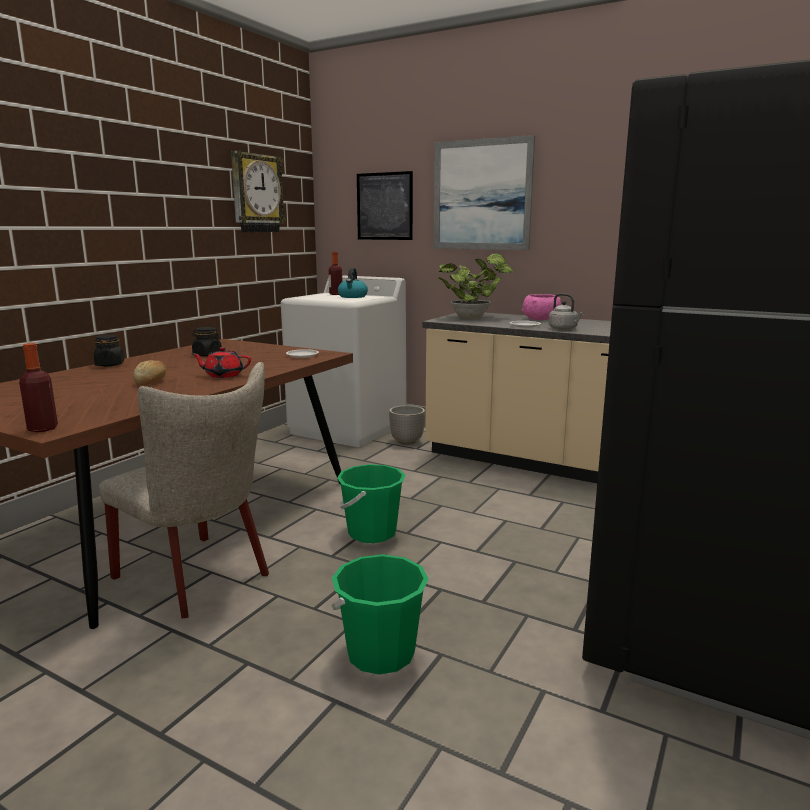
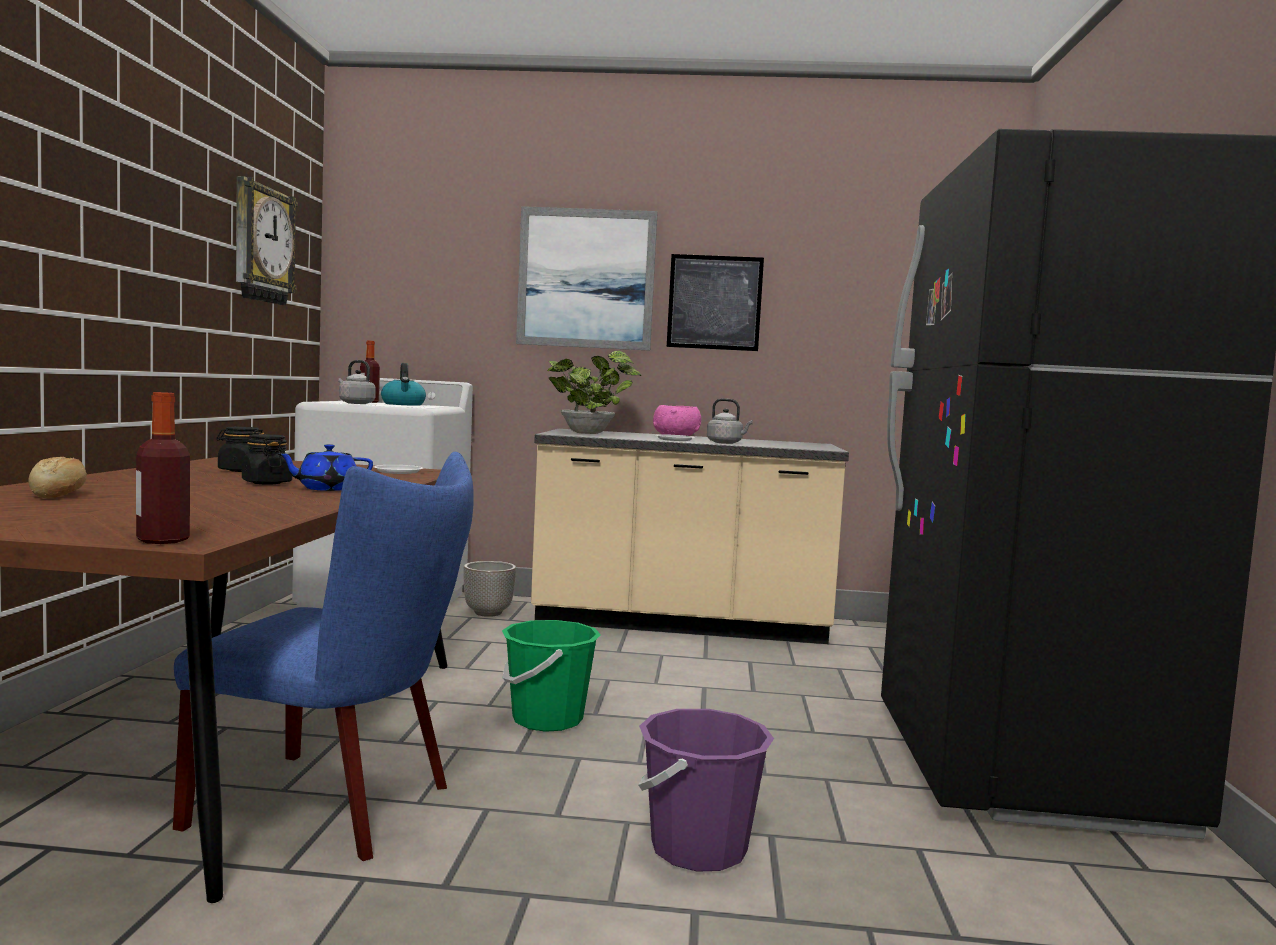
camera: 25 degrees left, 10 degrees down
(110, 364) = (89, 478): black jar -> black jar (266, 483)
(151, 382) = (222, 495): bread -> bread (59, 494)
(199, 578) = (337, 806): beige chair -> blue chair
(223, 375) = (326, 489): red teapot -> blue teapot
(317, 298) = (355, 403): none -> grey kettle
(380, 653) = (698, 848): green bucket -> purple bucket
(384, 206) = (440, 284): picture -> picture (714, 302)

